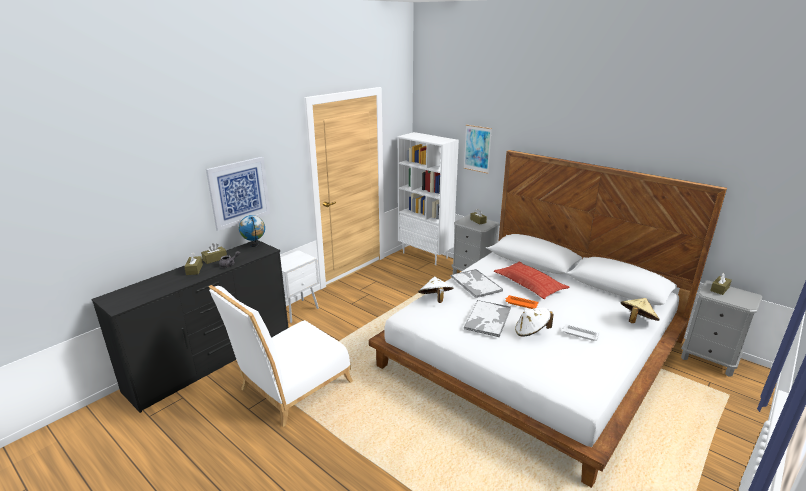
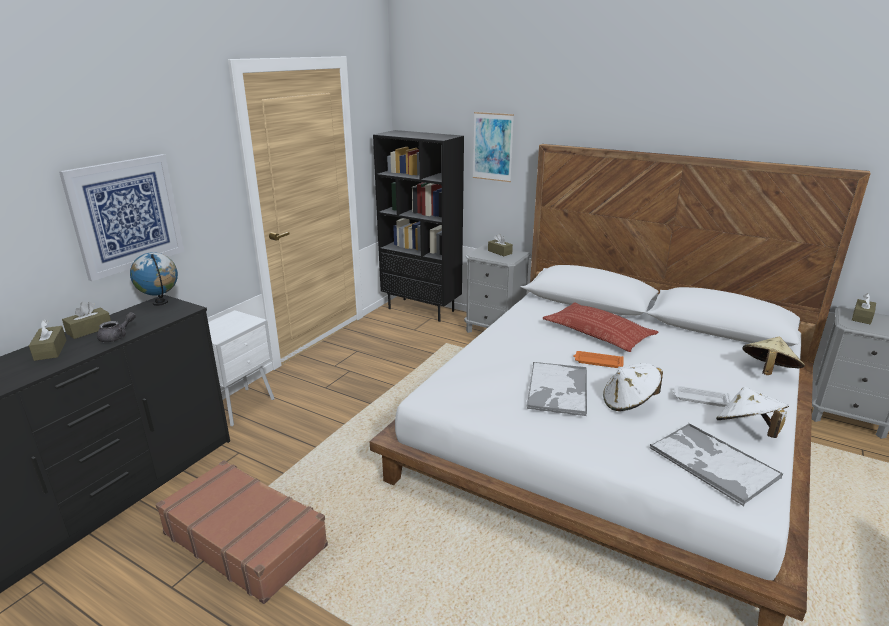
camera: 10 degrees left, 0 degrees up
(291, 388) = (245, 539): white chair -> brown suitcase
(425, 255) = (422, 309): white bookcase -> black bookcase
(435, 299) = (468, 367): white hat -> white hat (747, 429)
(475, 283) = (521, 338): tray -> tray (712, 462)

